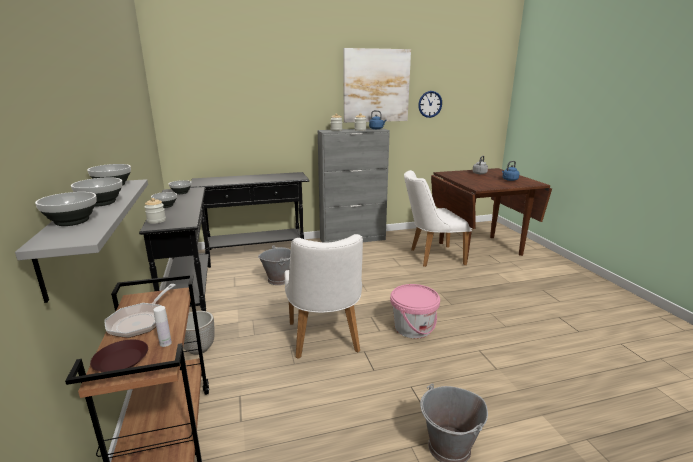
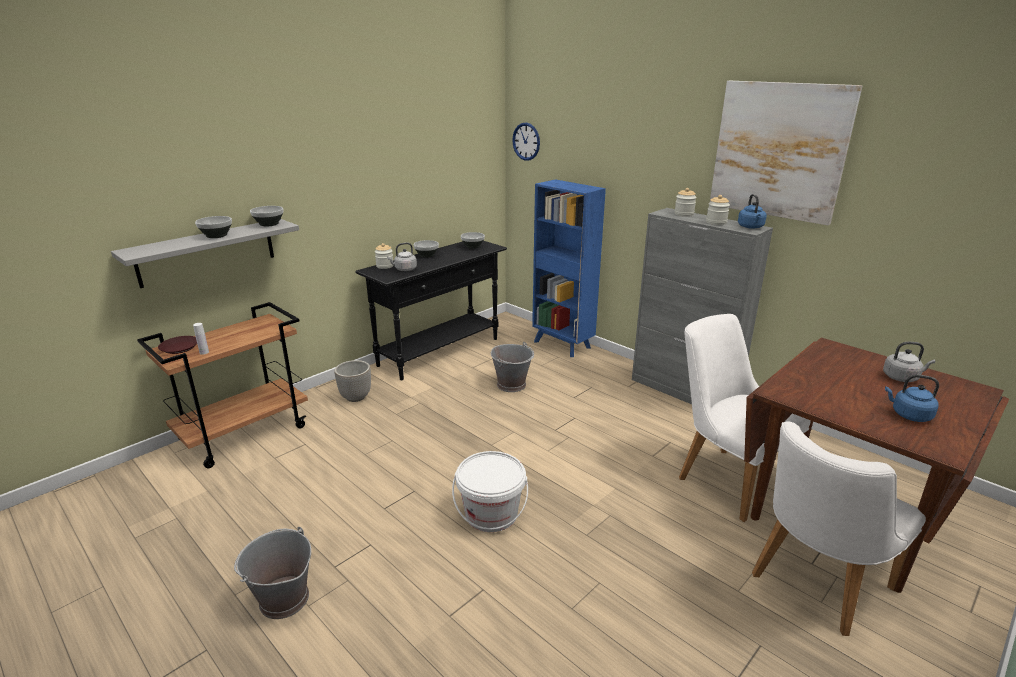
camera: 60 degrees right, 5 degrees up
(72, 222) = (168, 243): bowl -> none
(140, 321) = (232, 333): frying pan -> none
(181, 216) = (404, 269): none -> grey kettle
(256, 250) = (563, 345): black console table -> blue bookcase
(325, 341) = (415, 458): white chair -> white chair (812, 585)
(413, 328) = (491, 514): pink bucket -> white bucket
(430, 104) = (893, 202): wall clock -> wall clock (526, 141)

